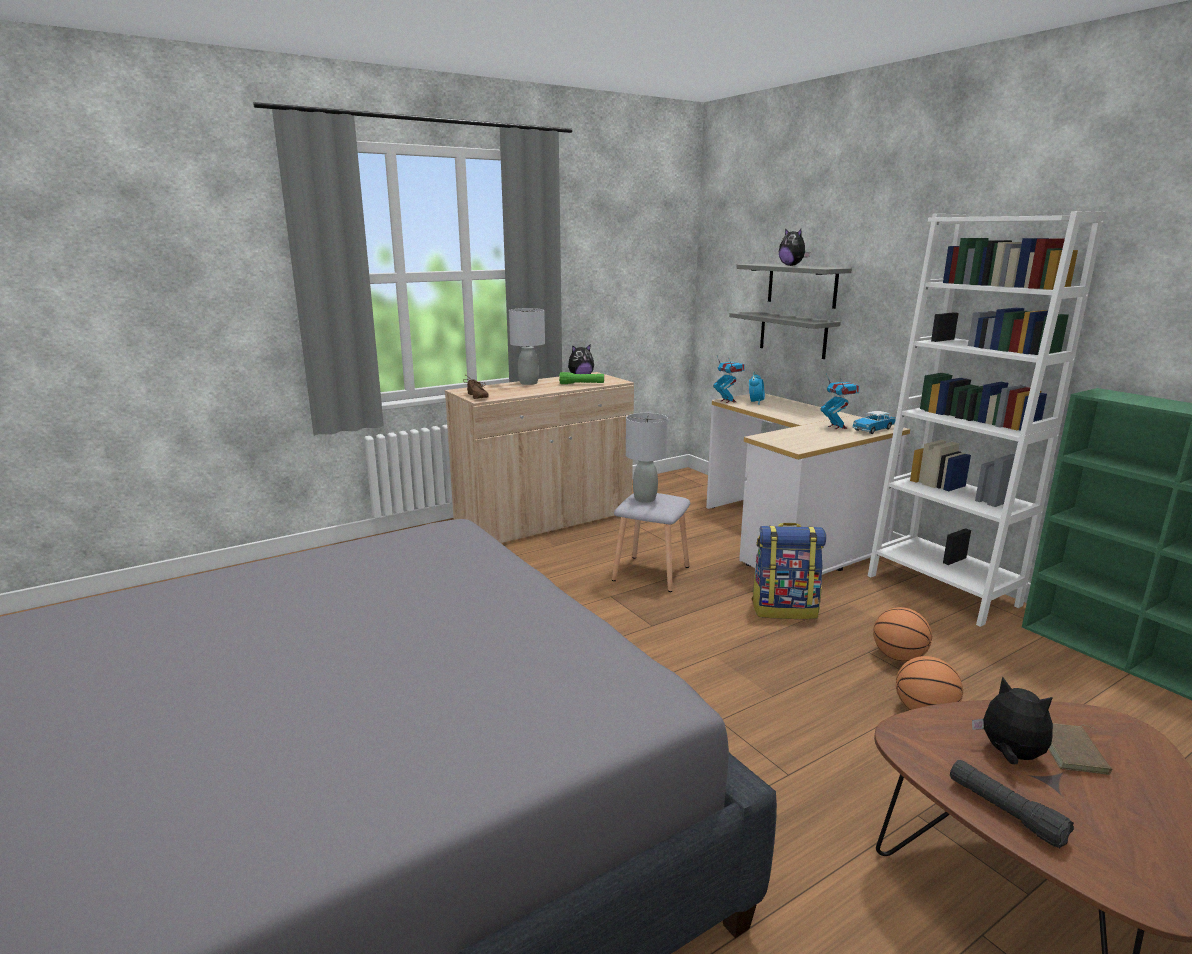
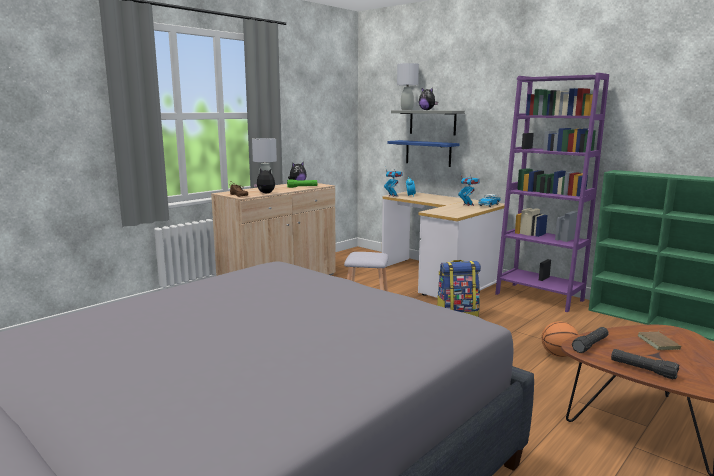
camera: 15 degrees left, 5 degrees down
(644, 499) = (361, 255): grey table lamp -> grey table lamp (406, 110)
(793, 334) = (428, 153): grey shelf -> blue shelf
(898, 657) = (532, 331): basketball -> none
(931, 736) = (590, 345): none -> black flashlight
(942, 590) = (539, 297): white bookcase -> purple bookcase
(1009, 755) = (631, 348): plush toy -> plush toy (265, 193)

